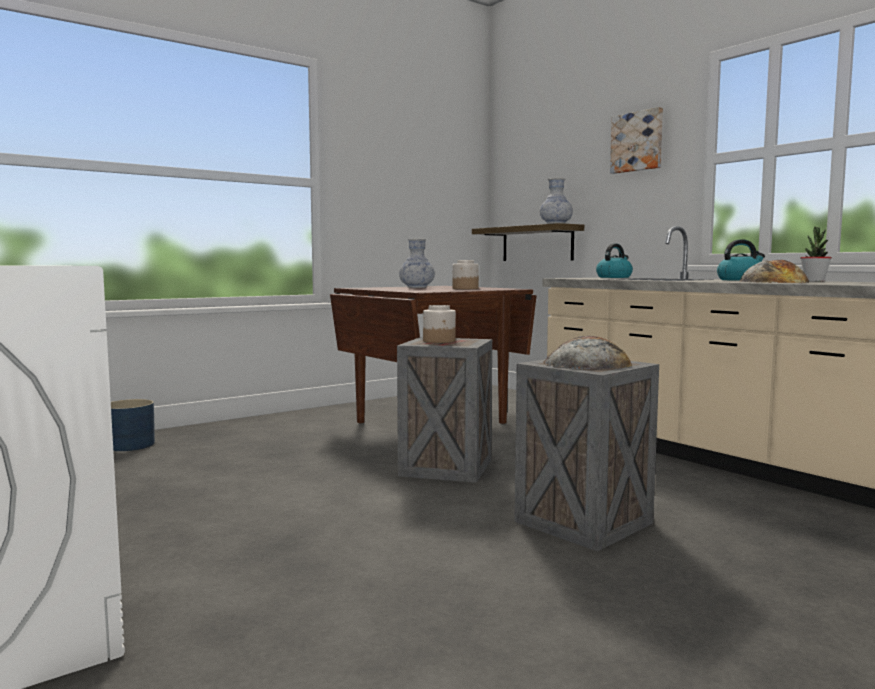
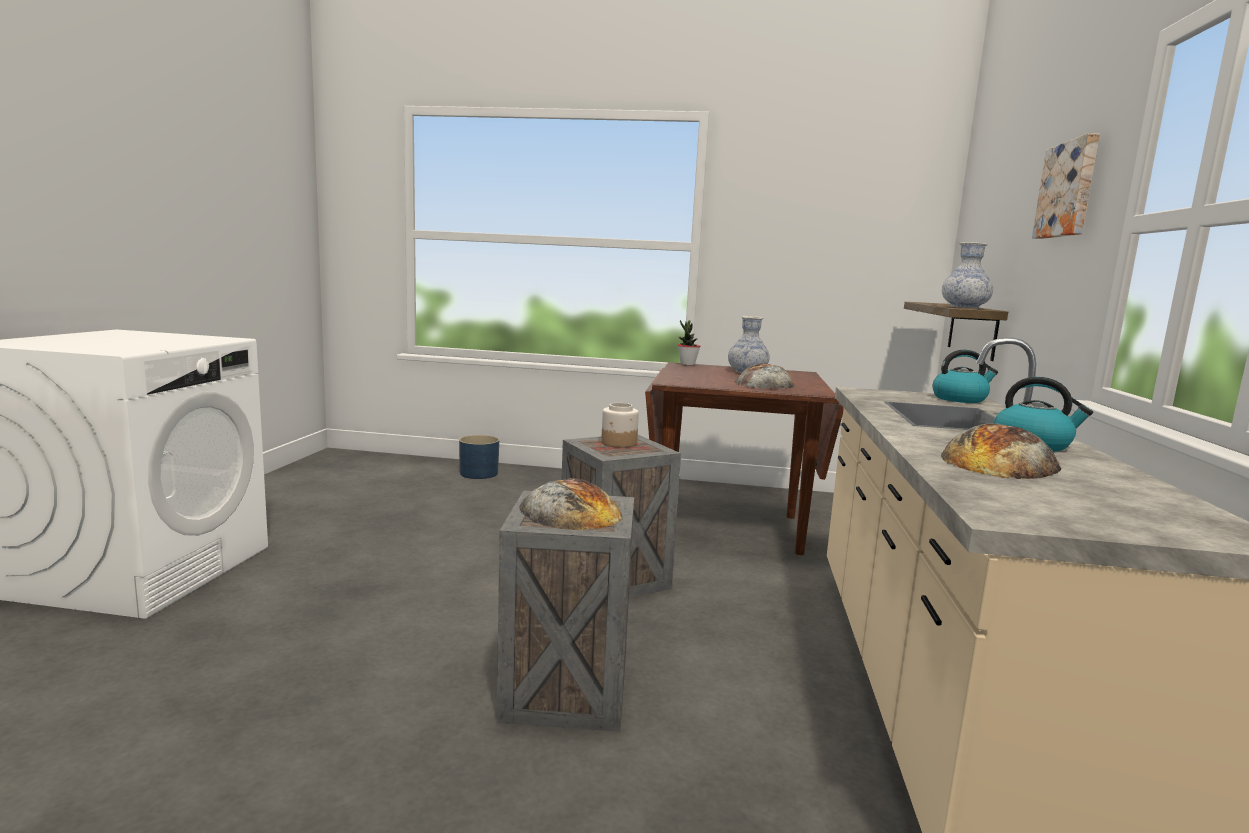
camera: 45 degrees right, 5 degrees up
(465, 288) = (764, 384): jar -> bread
(814, 281) = (1116, 477): potted plant -> potted plant (687, 364)

